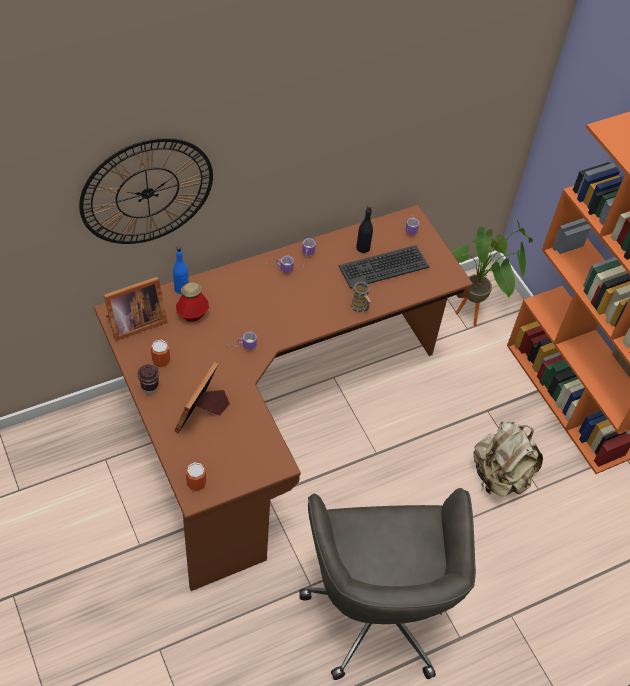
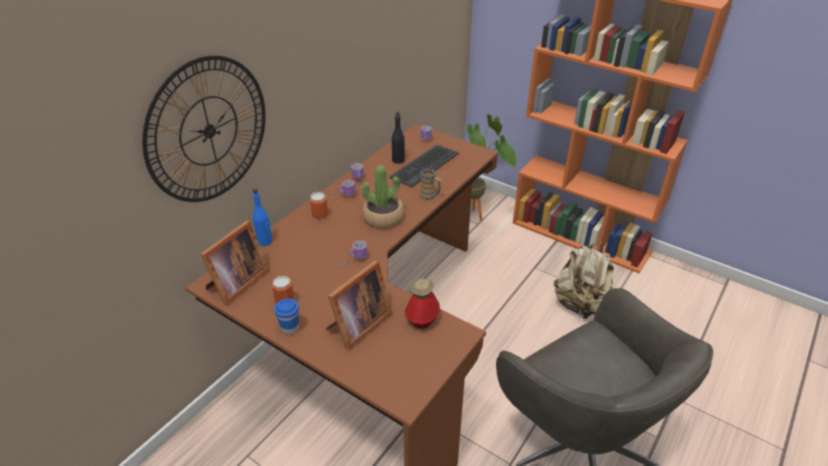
camera: 25 degrees left, 15 degrees down
(150, 388) = (290, 329): brown cup -> blue cup
(192, 314) = (289, 255): bottle -> bottle (422, 320)
(196, 483) = (398, 388): can -> can (320, 216)
(202, 413) = (357, 326): picture frame -> picture frame turned 135 degrees counterclockwise
(299, 312) = (383, 217): none -> potted plant

